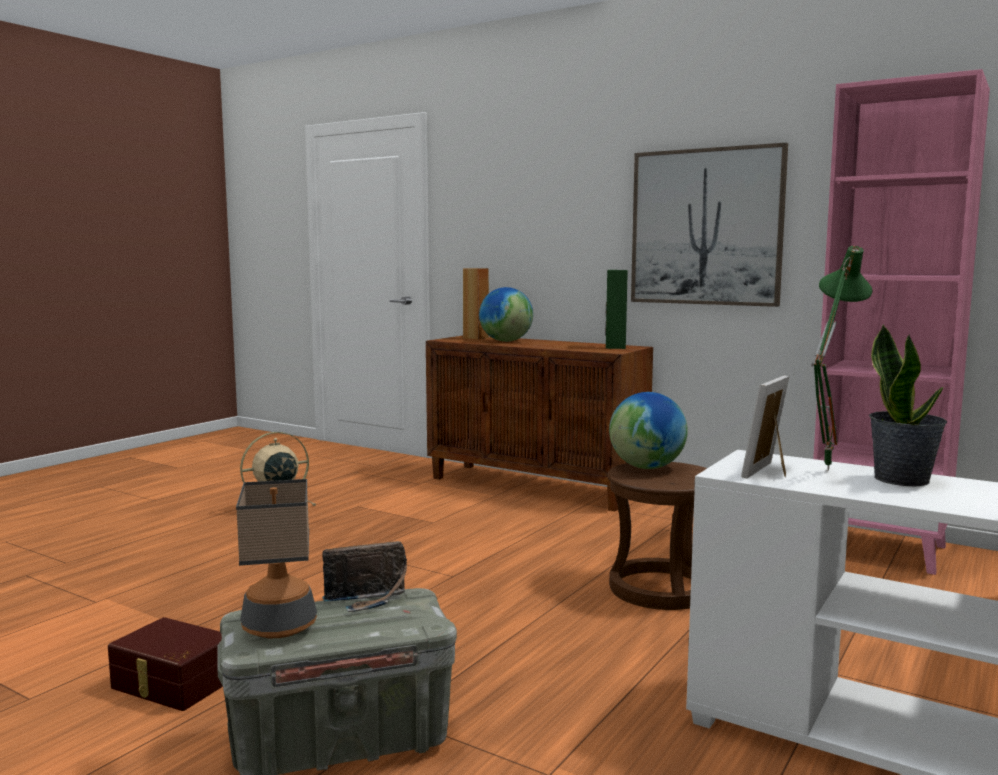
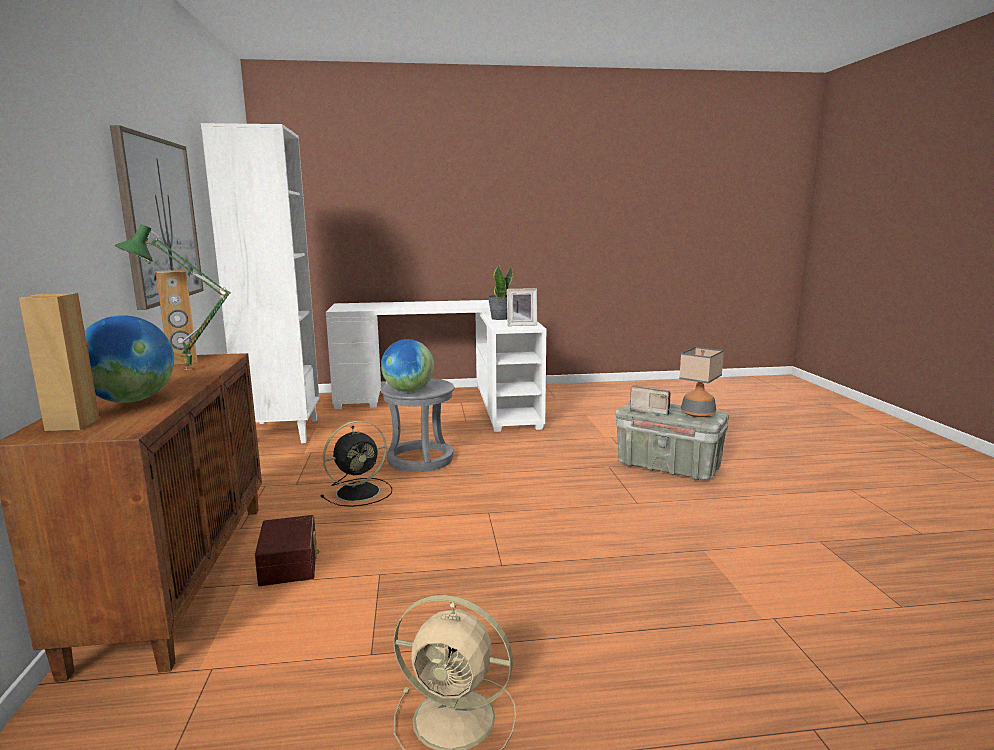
camera: 130 degrees left, 5 degrees up
(172, 684) = (730, 516): brown storage box -> brown storage box (291, 563)
(599, 544) = (360, 492): none -> black fan
(615, 347) = (182, 361): green speaker -> brown speaker
(660, 589) = (420, 459): brown stool -> grey stool
(823, 470) = (505, 322): green table lamp -> green table lamp (187, 370)
(880, 549) = (281, 432): pink bookcase -> white bookcase

